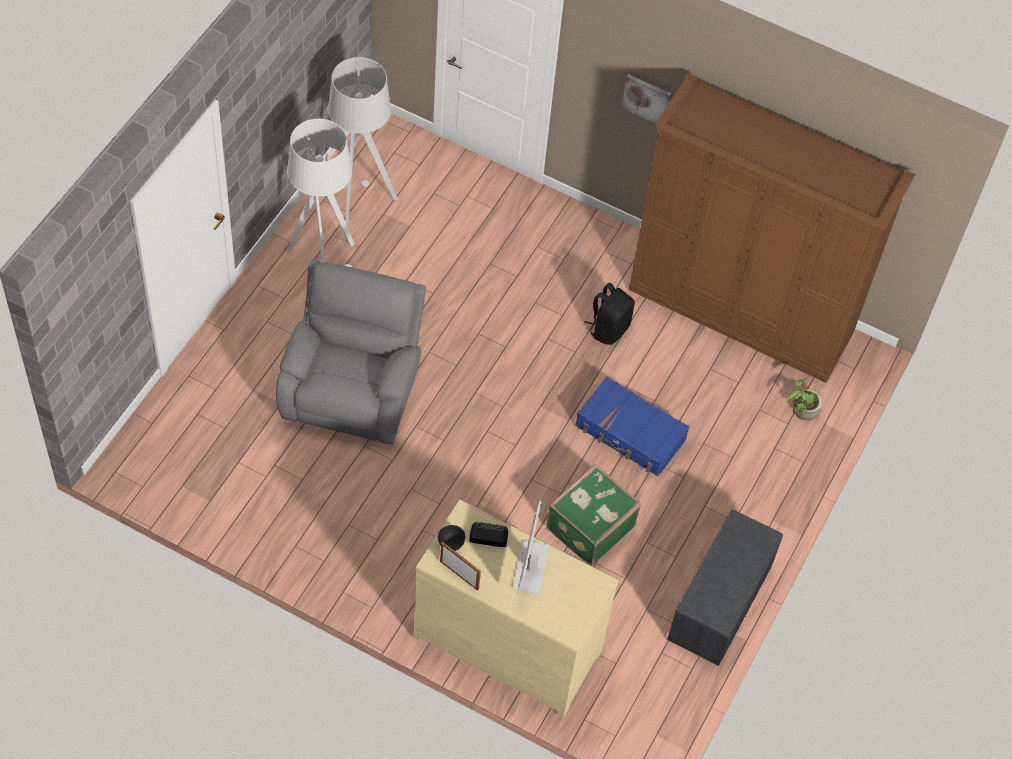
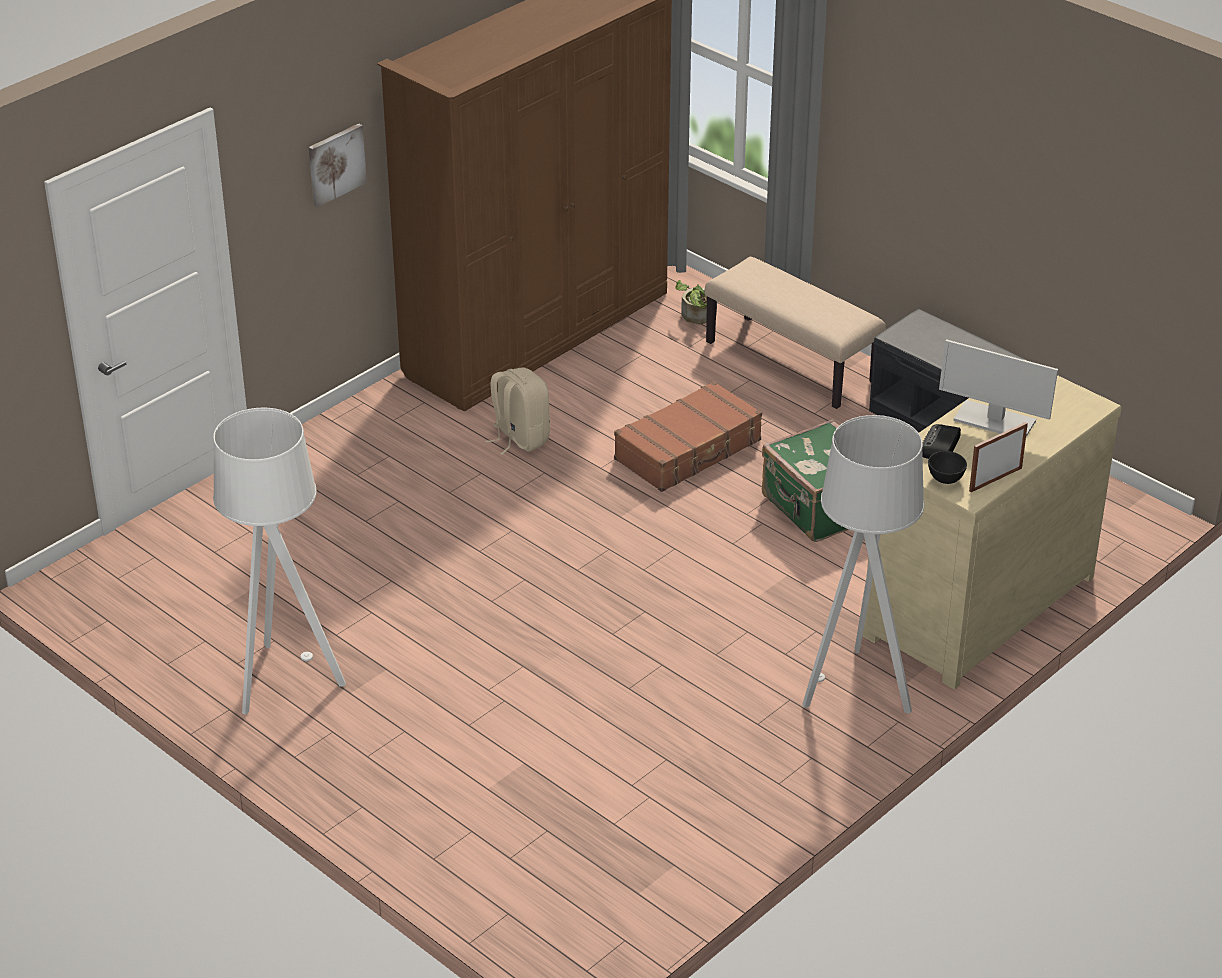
camera: 70 degrees left, 20 degrees down
(352, 389) = (527, 685): grey armchair -> none
(360, 203) = (193, 626): grey floor lamp -> grey floor lamp (856, 689)
(609, 328) = (519, 438): black backpack -> beige backpack
(630, 433) = (689, 450): blue suitcase -> brown suitcase
(766, 481) = (792, 362): none -> beige bench

